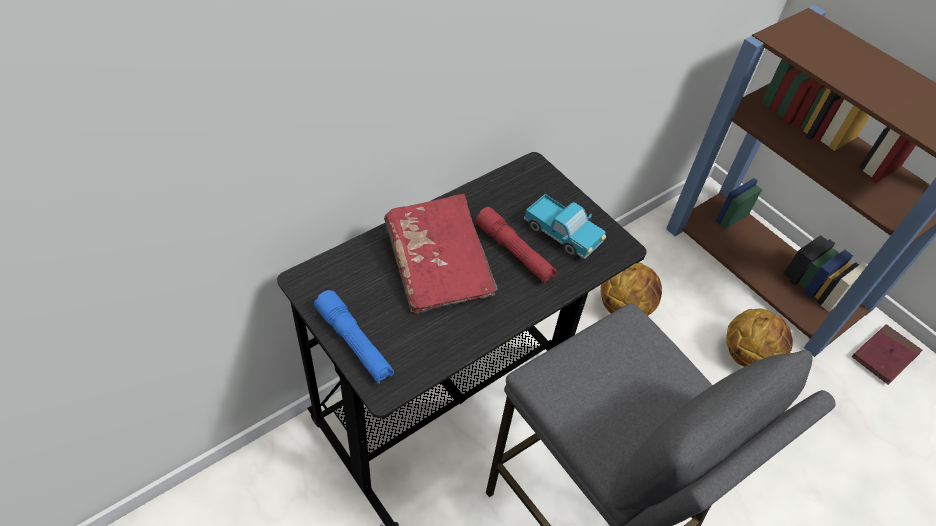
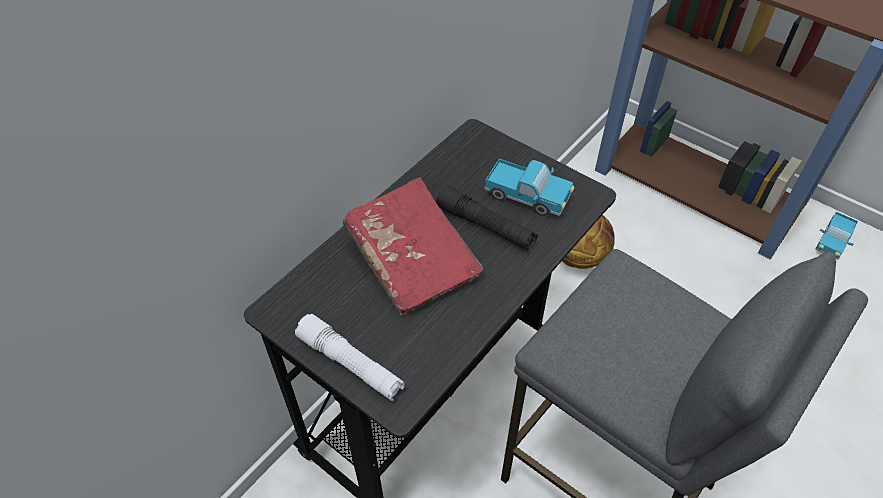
camera: 10 degrees left, 0 degrees up
(354, 343) = (351, 364): blue flashlight -> white flashlight
(514, 252) = (485, 226): red flashlight -> black flashlight
(748, 355) = (710, 273): basketball -> none
(884, 356) = (832, 242): red book -> toy truck

